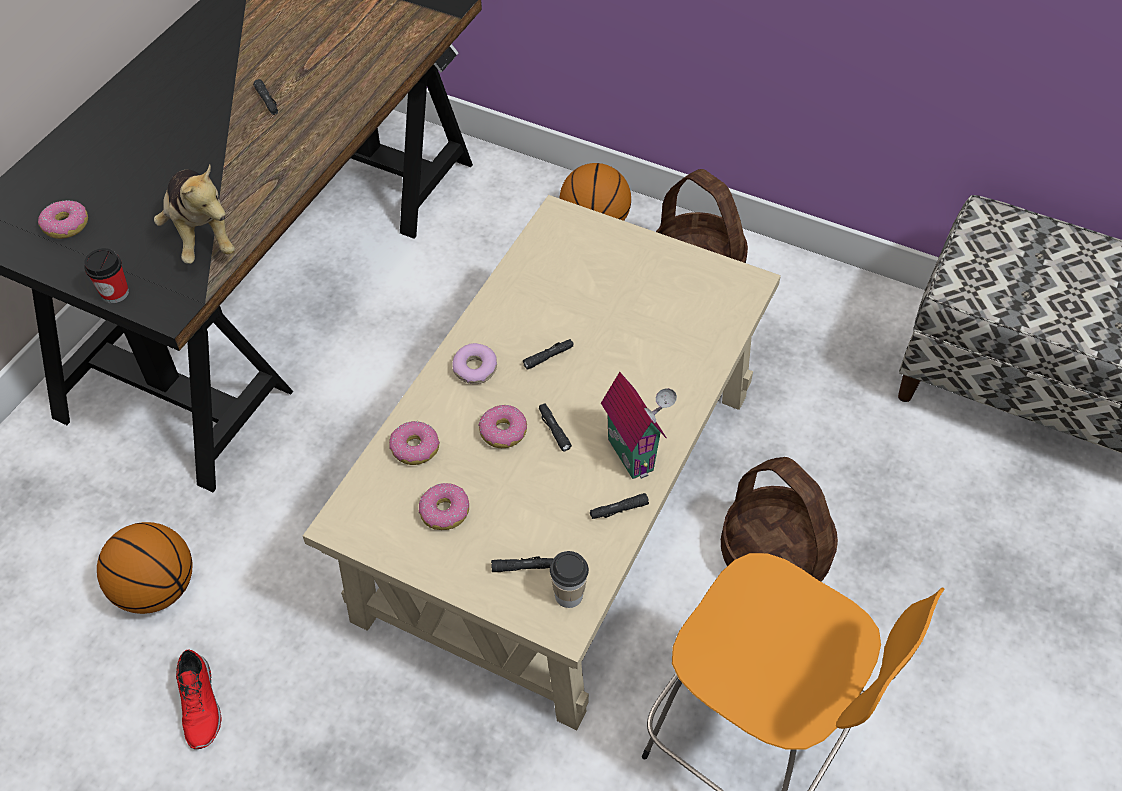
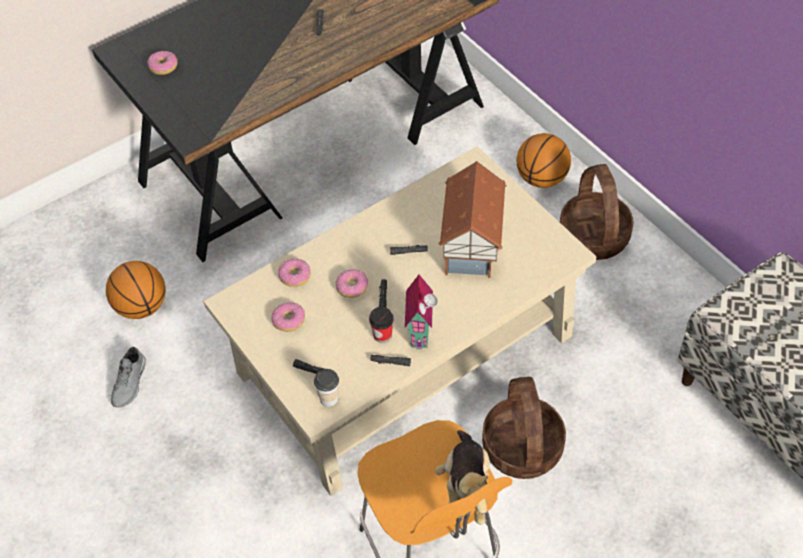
camera: 30 degrees right, 0 degrees up
(115, 293) = (166, 118): cup -> cup (382, 335)
(201, 704) = (130, 383): red shoe -> grey shoe
(202, 235) = (233, 99): plush toy -> plush toy (466, 488)
(475, 369) = (359, 242): donut -> none
(626, 317) = (474, 245): none -> toy house

